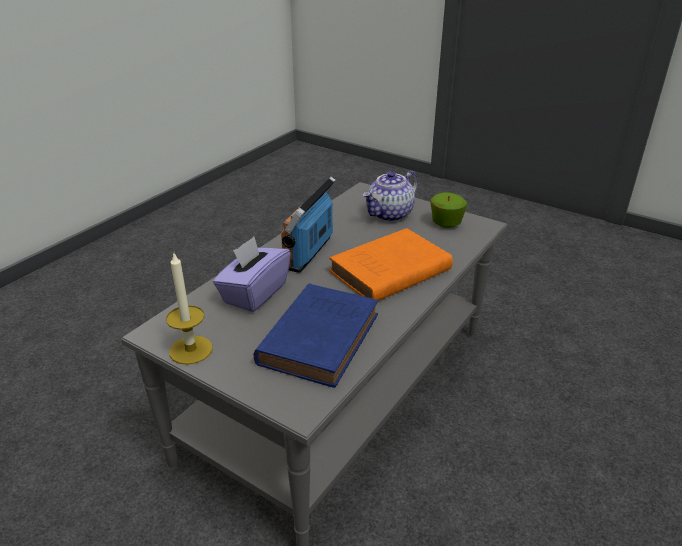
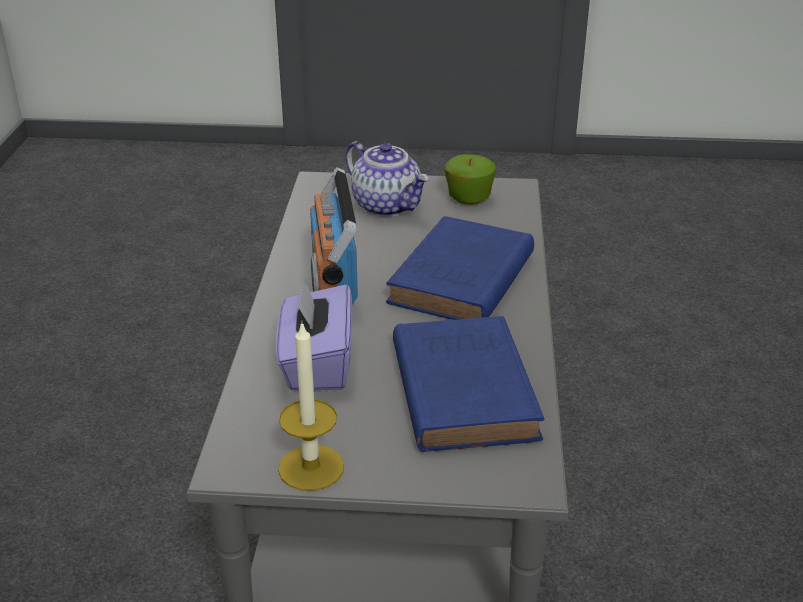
camera: 30 degrees left, 0 degrees up
(387, 272) = (460, 281): orange book -> blue book
(390, 214) = (387, 206): teapot -> teapot turned 60 degrees counterclockwise

